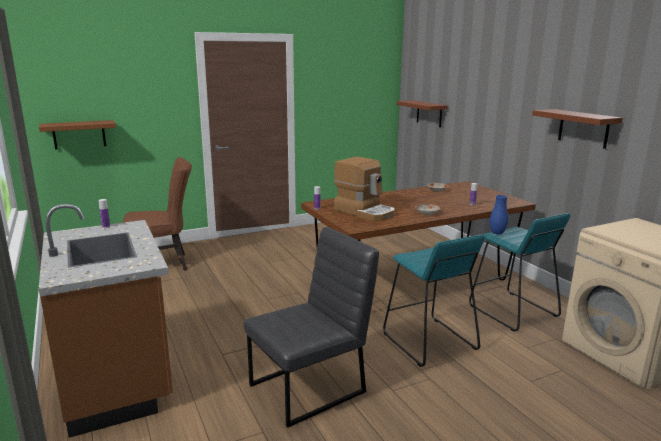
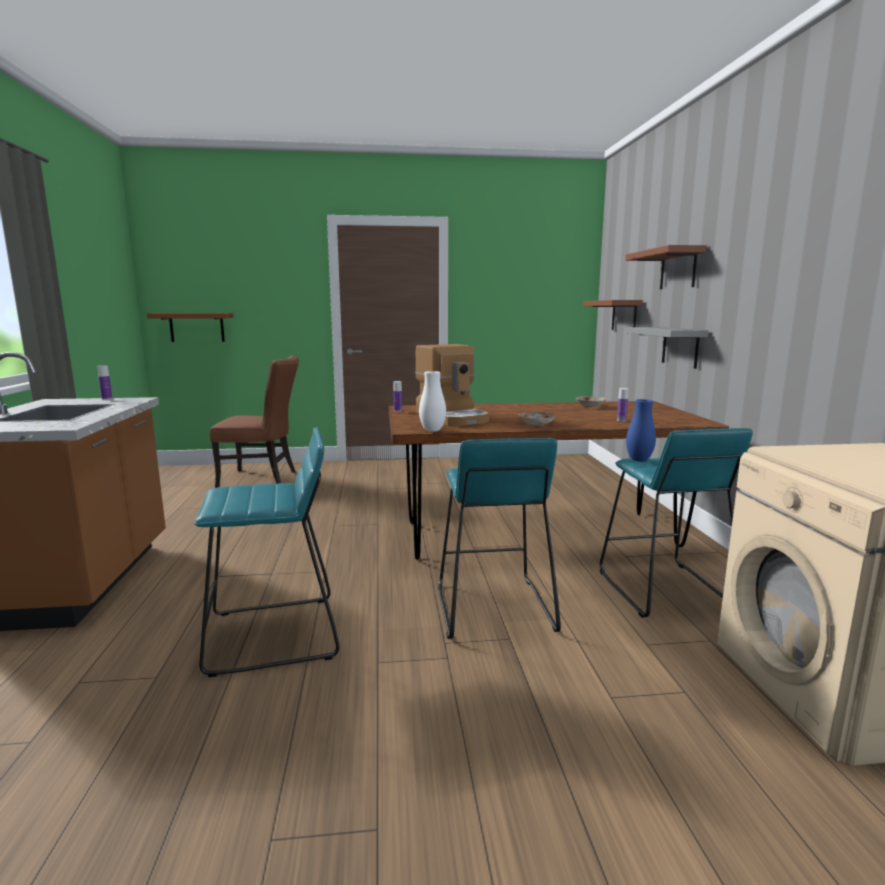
camera: 20 degrees right, 5 degrees down
(310, 387) = (273, 635): grey chair -> turquoise stool
(371, 227) = (432, 430): none -> white vase
(484, 144) = (680, 347): none -> grey shelf
(583, 128) = (804, 298): brown shelf -> brown shelf (678, 269)

